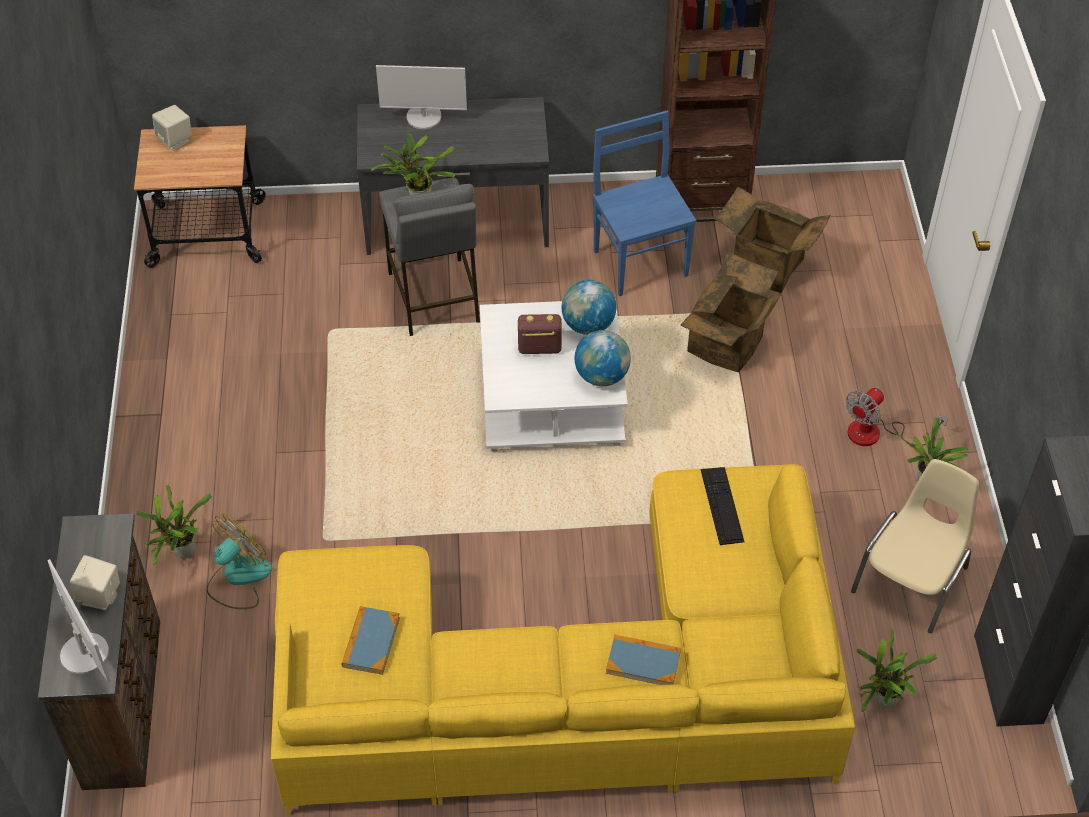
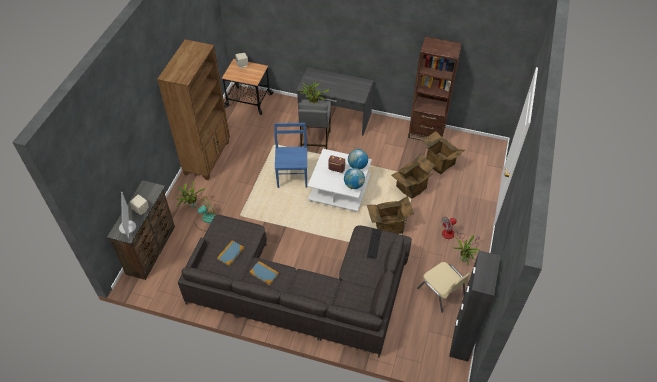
camera: 20 degrees right, 0 degrees up
(165, 413) = (207, 157): none -> brown bookcase
(424, 117) = (328, 77): monitor -> none
(574, 684) = (302, 291): yellow sofa -> grey sofa
(639, 261) = (393, 149): blue chair -> blue chair (292, 176)
(643, 662) = (320, 290): book -> book (264, 273)
(715, 458) = (388, 227): none -> cardboard box
(882, 702) = (410, 333): potted plant -> none
(912, 579) = (442, 292): beige chair -> beige chair turned 90 degrees clockwise

